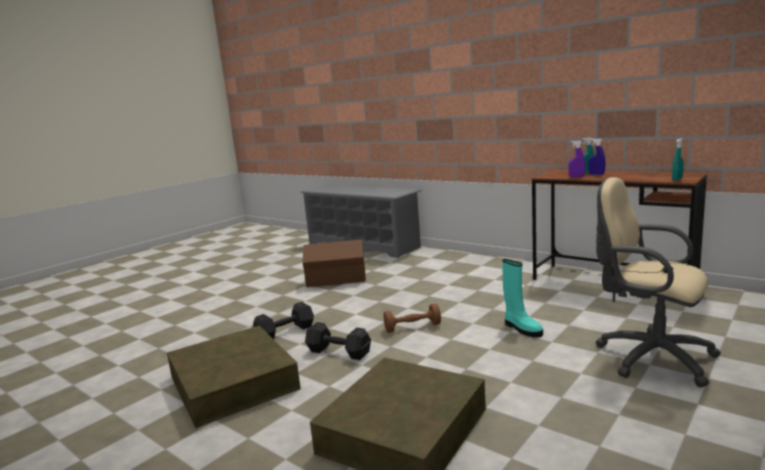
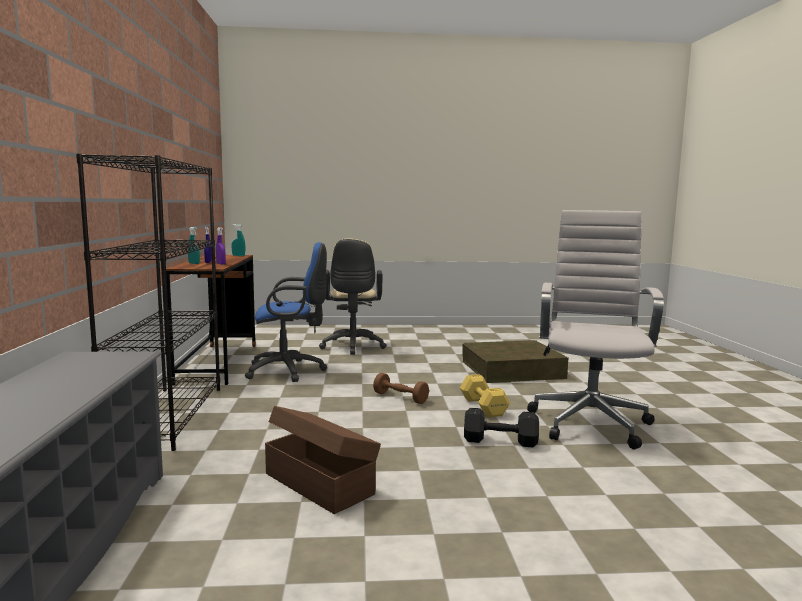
camera: 135 degrees left, 5 degrees down
(233, 383) = (589, 422): brown storage box -> white office chair
(340, 353) = (483, 406): black dumbbell -> yellow dumbbell
(480, 262) = (168, 416): none -> black bookcase
(521, 329) = (352, 371): turquoise boot -> none
(553, 303) = (289, 371): none -> blue office chair

